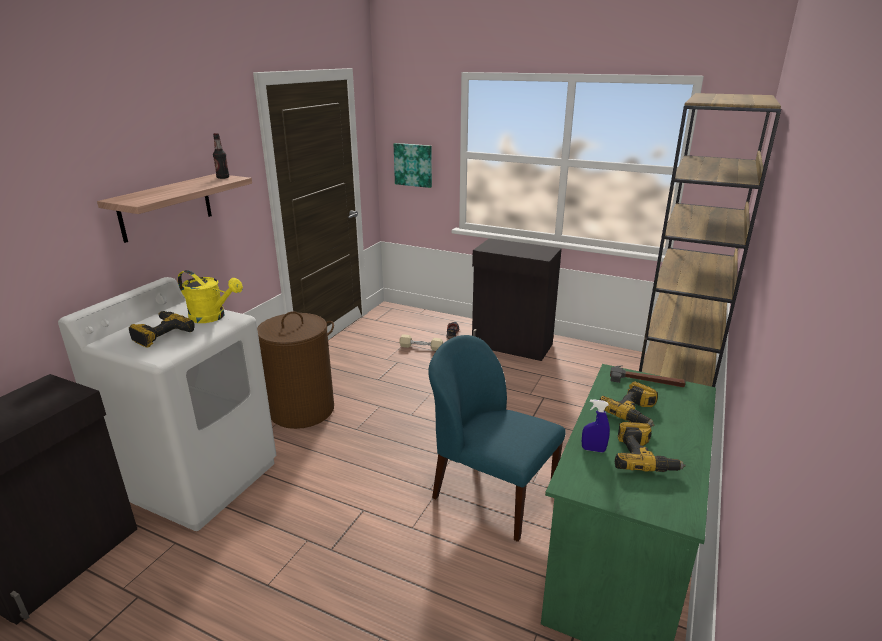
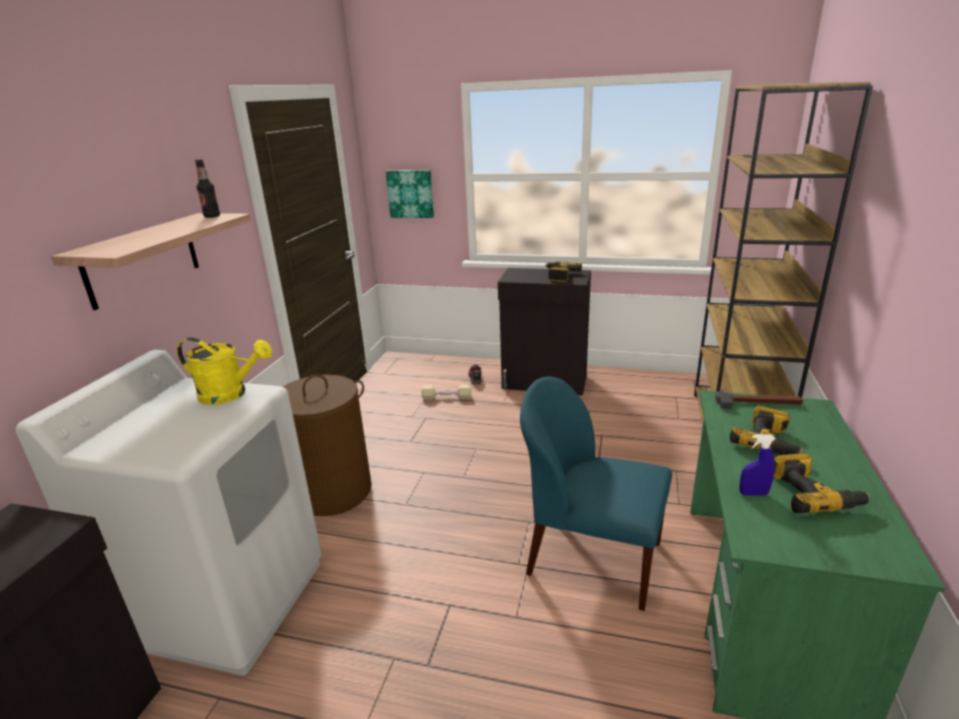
camera: 10 degrees left, 0 degrees up
(160, 334) = (167, 426): power drill -> power drill (559, 276)

